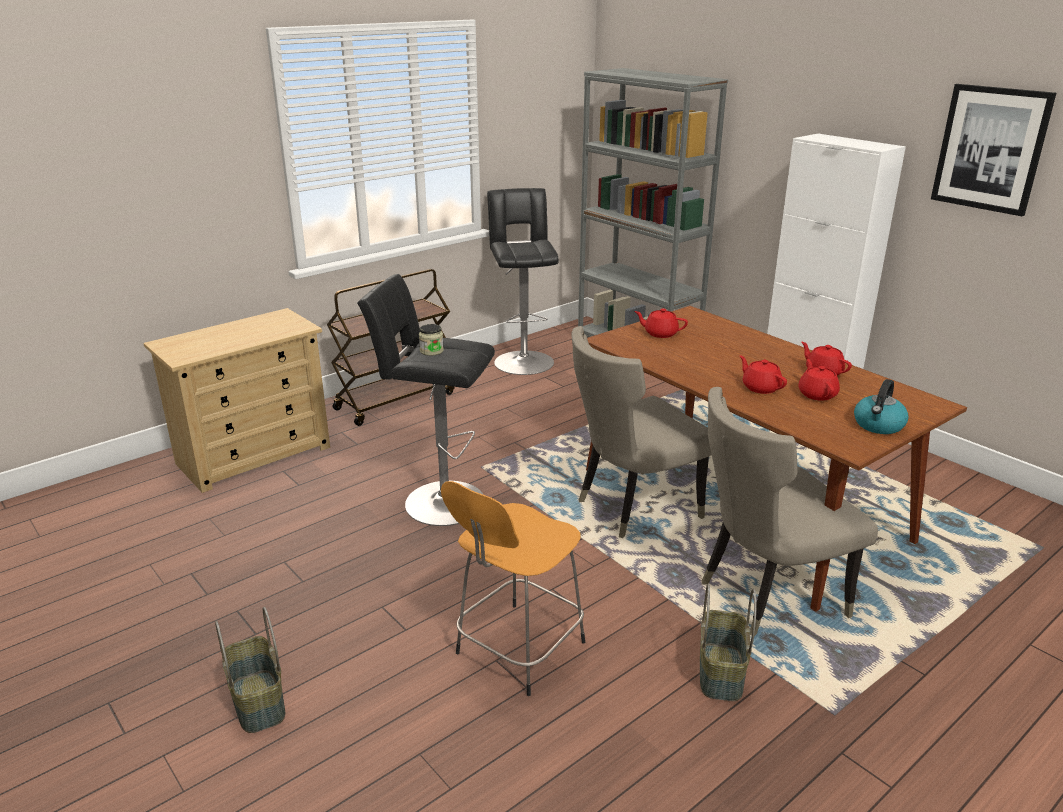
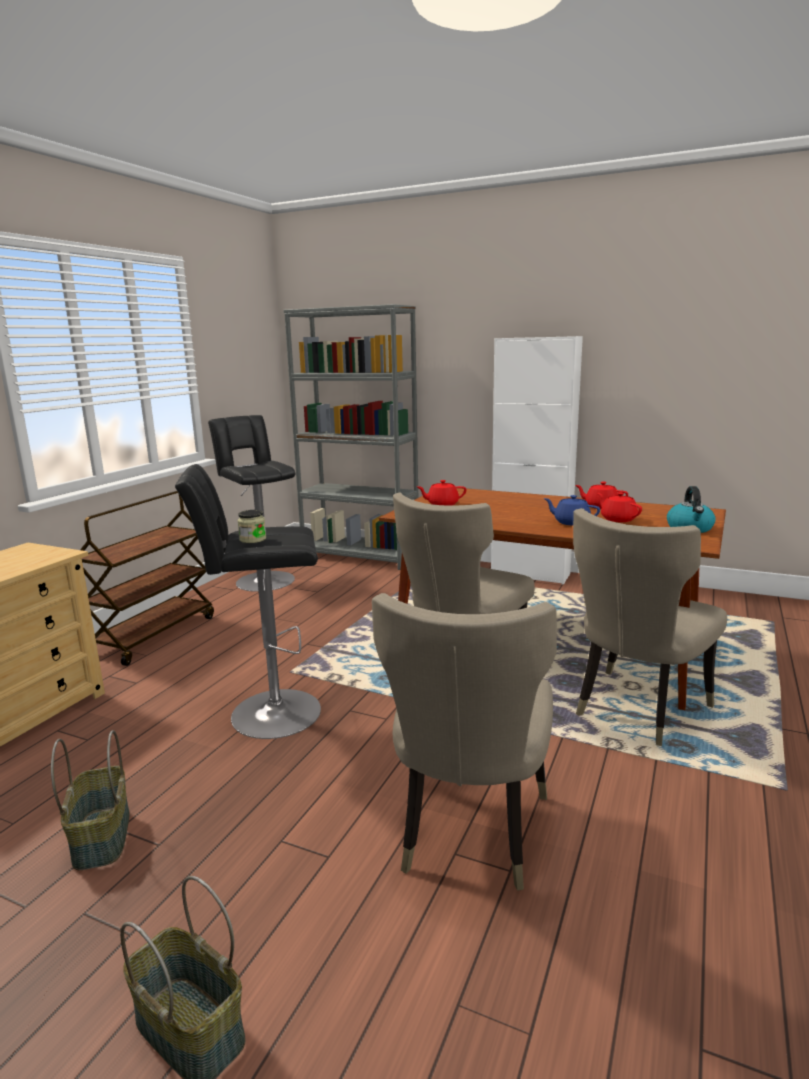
camera: 25 degrees left, 10 degrees down
(517, 650) = (468, 834): orange stool -> beige chair
(719, 671) = (665, 786): basket -> basket (100, 837)
(760, 387) = (571, 522): red teapot -> blue teapot
(990, 149) = (650, 328): picture -> none

